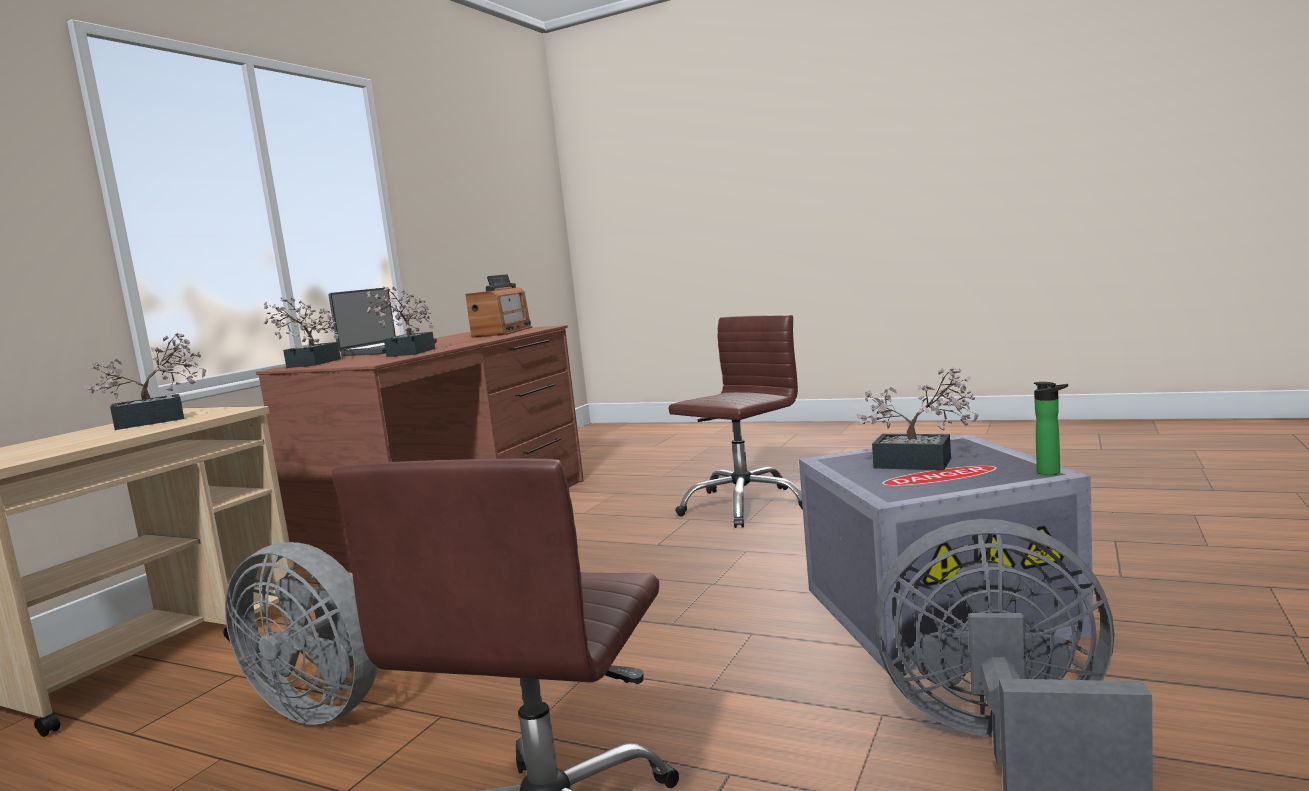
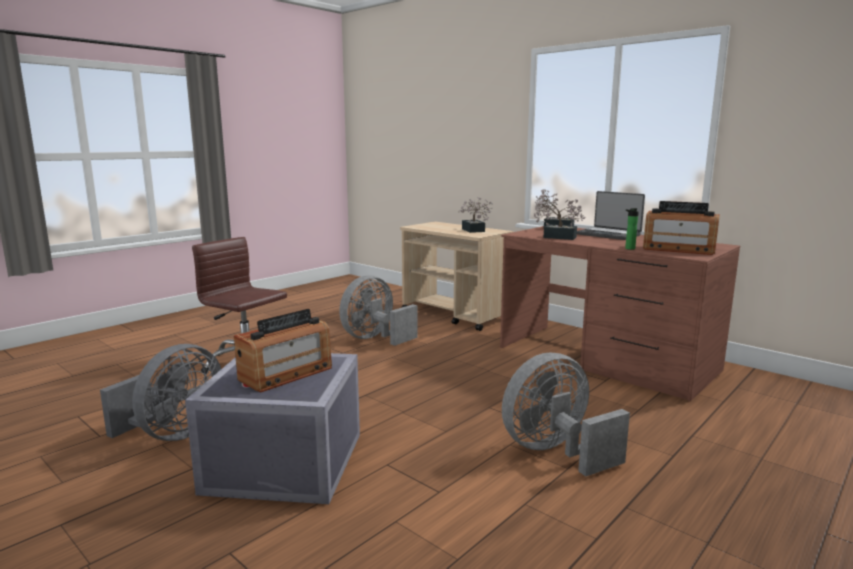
camera: 105 degrees right, 5 degrees up
(743, 506) = (555, 451): brown office chair -> grey fan
(922, 464) = (286, 374): potted plant -> radio
(1052, 473) = (207, 393): bottle -> bottle (629, 249)

